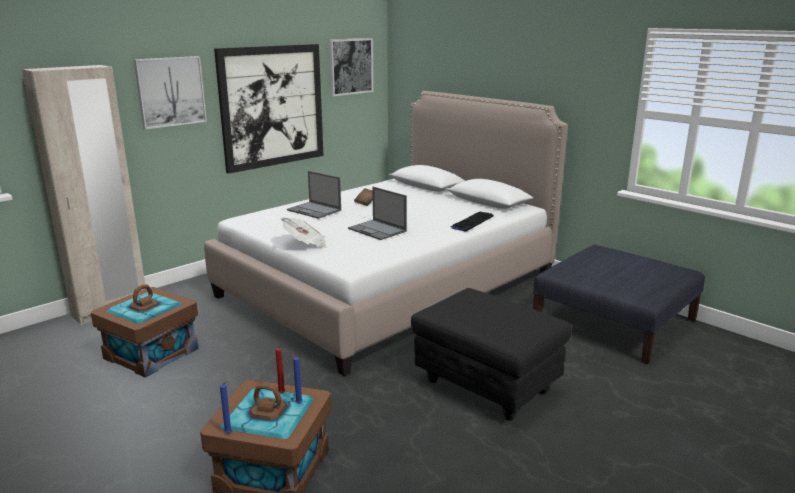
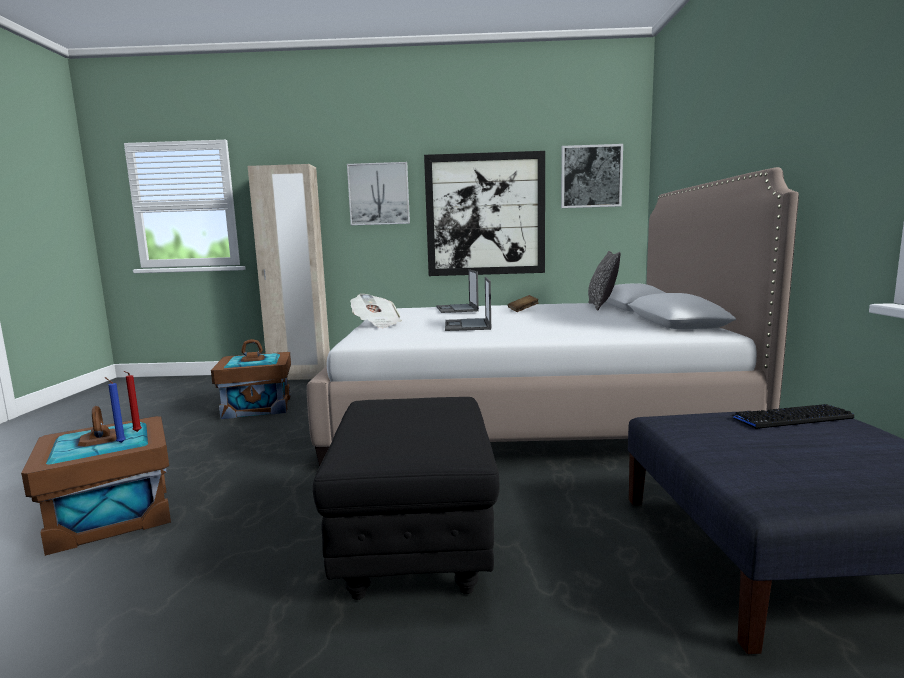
camera: 45 degrees right, 10 degrees down
(229, 433) = (43, 443): blue candle -> none
(405, 187) = (602, 306): none -> pillow
(472, 222) = (591, 333): keyboard -> keyboard (790, 418)

